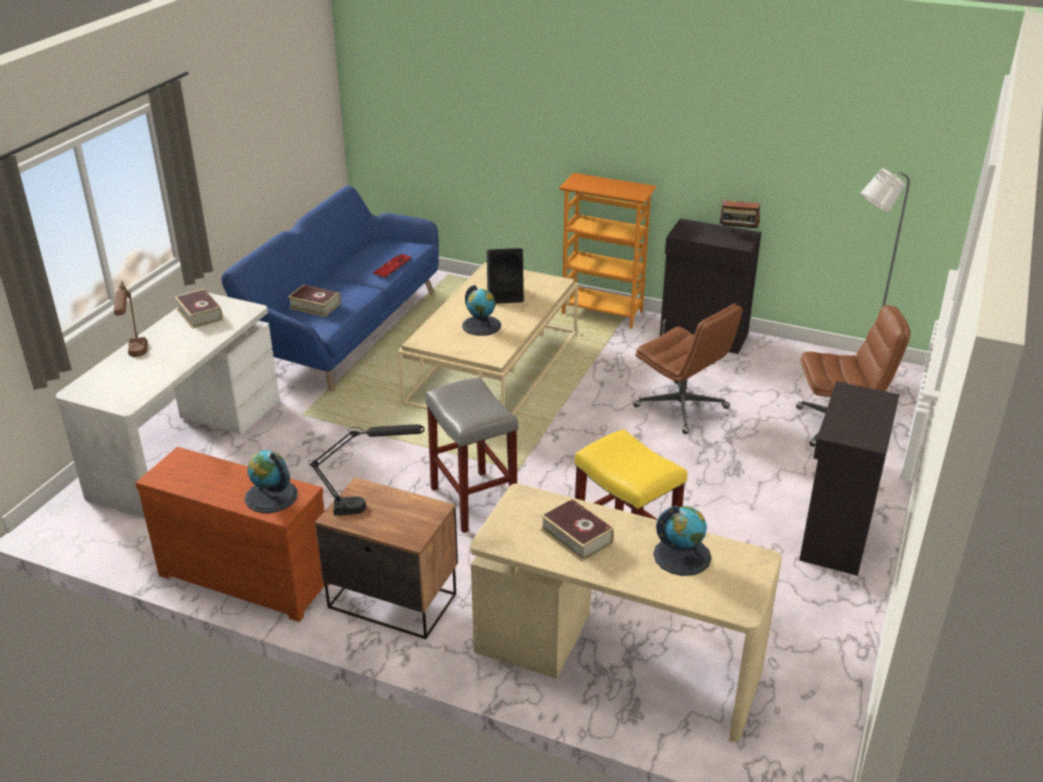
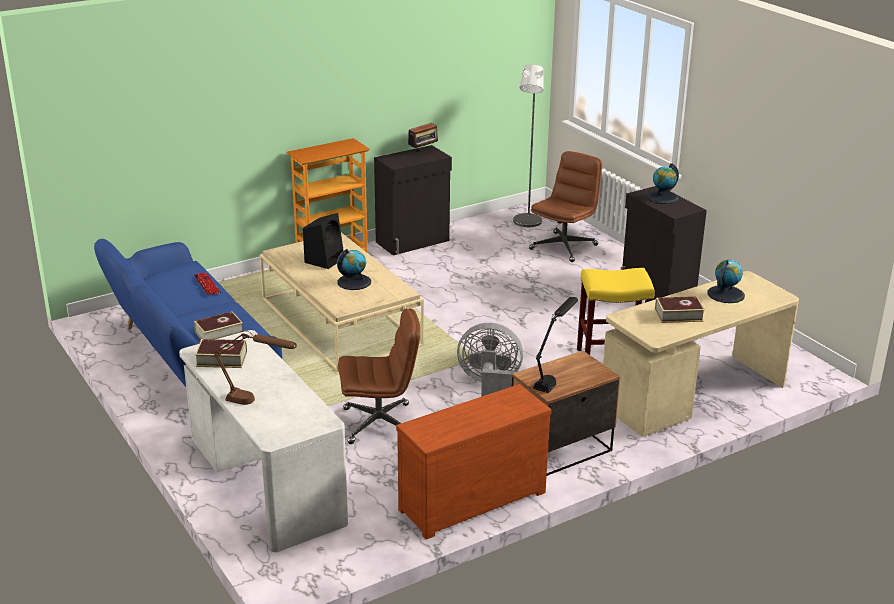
camera: 55 degrees left, 5 degrees down
(271, 496) = (509, 404): globe -> globe (662, 197)
(472, 501) = (490, 386): grey stool -> grey fan
(682, 408) = (482, 281): brown office chair -> brown office chair (380, 423)

